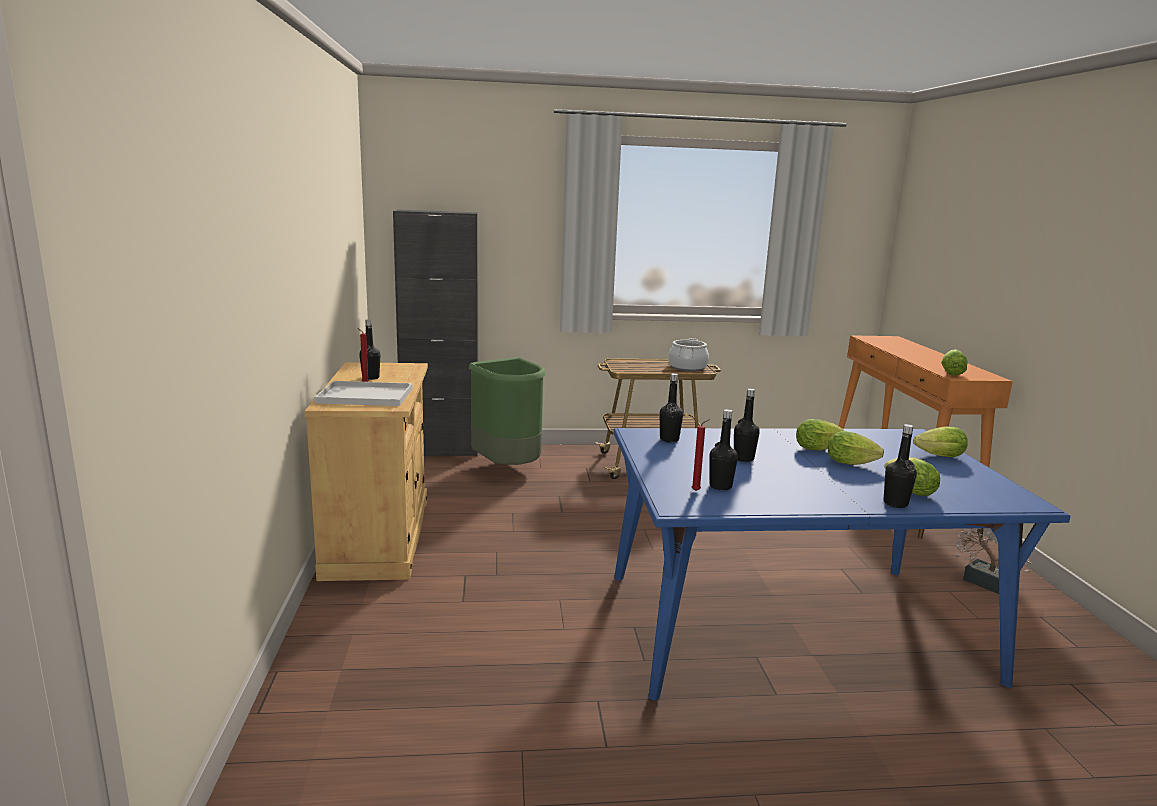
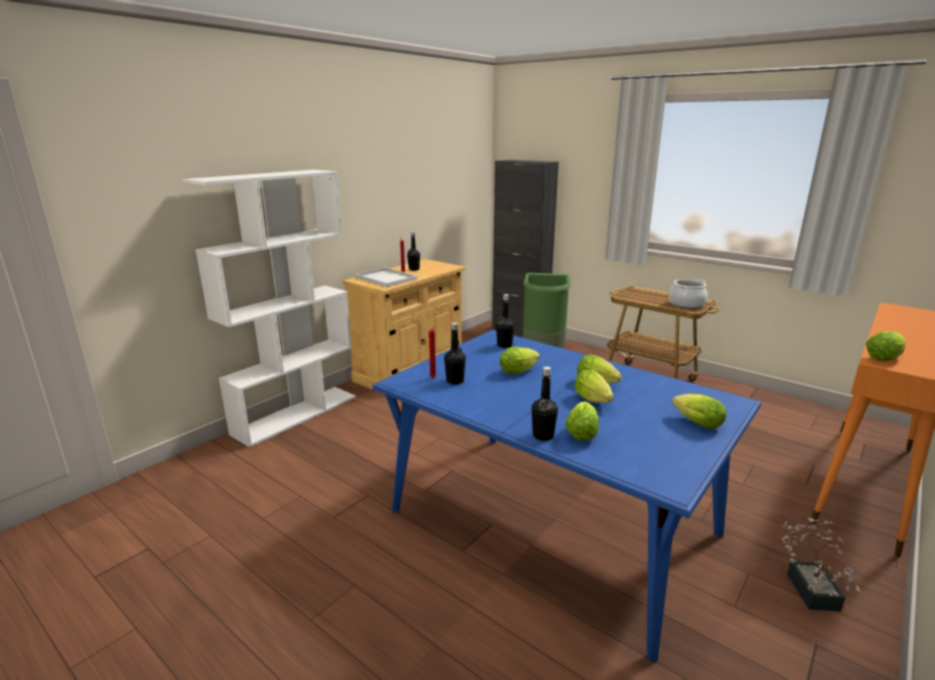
camera: 45 degrees right, 5 degrees up
(312, 659) = (296, 414): none -> white bookcase
(743, 458) = (520, 371): black bottle -> lettuce

